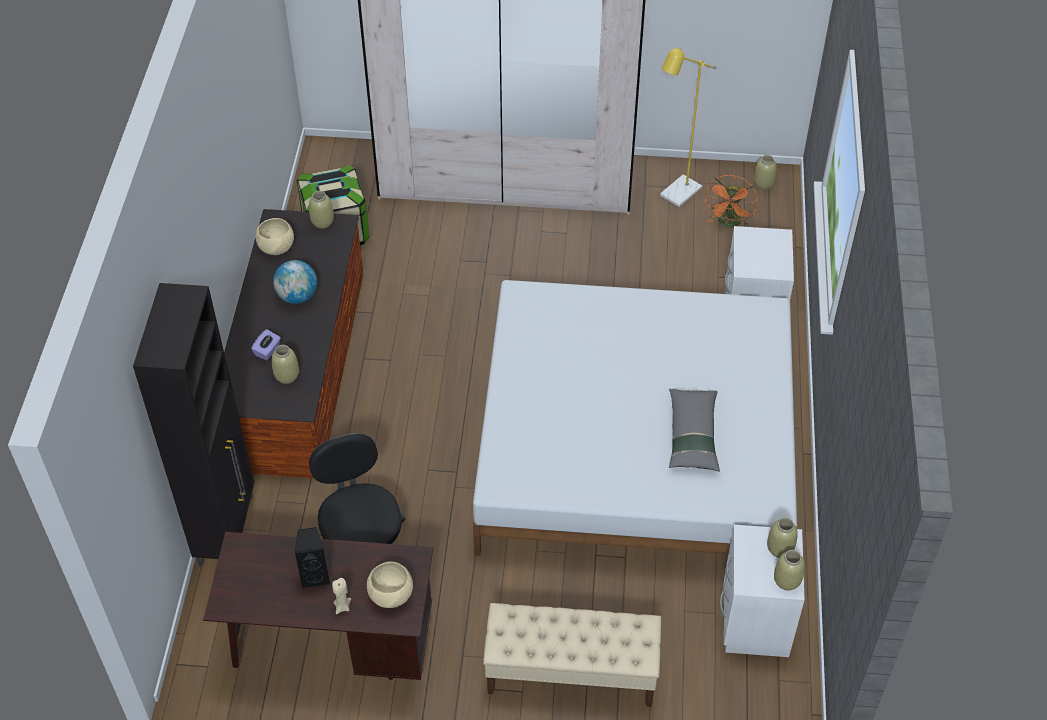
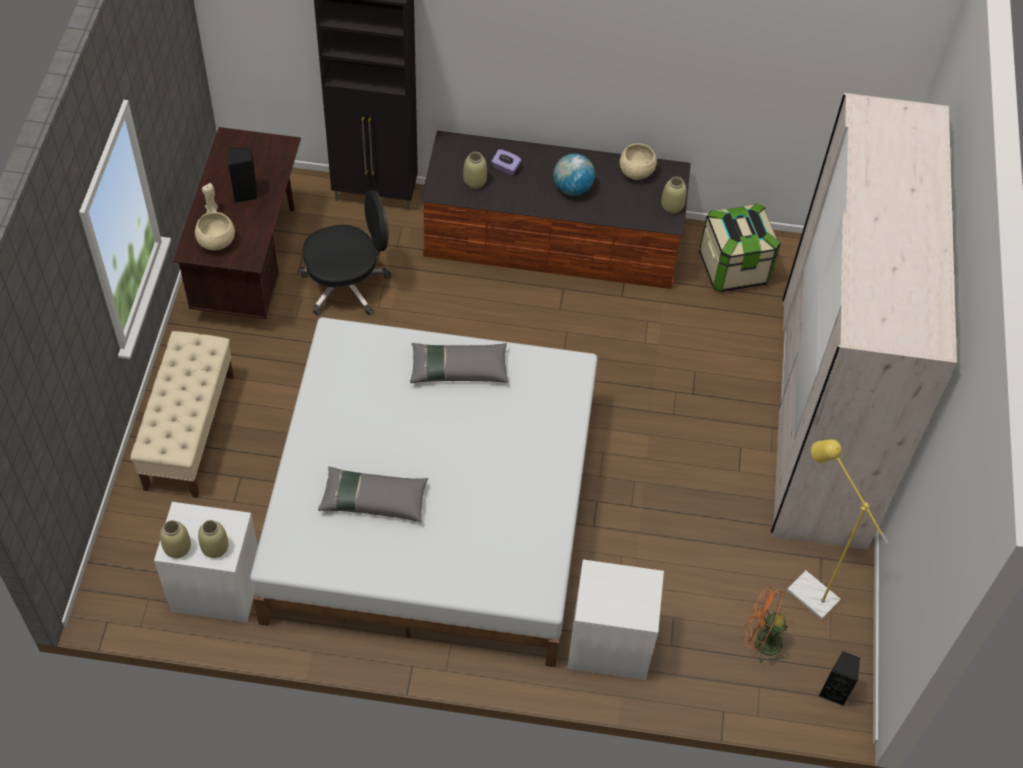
camera: 90 degrees right, 5 degrees up
(531, 380) = (458, 368): none -> grey pillow
(763, 183) = (834, 691): beige vase -> black speaker

